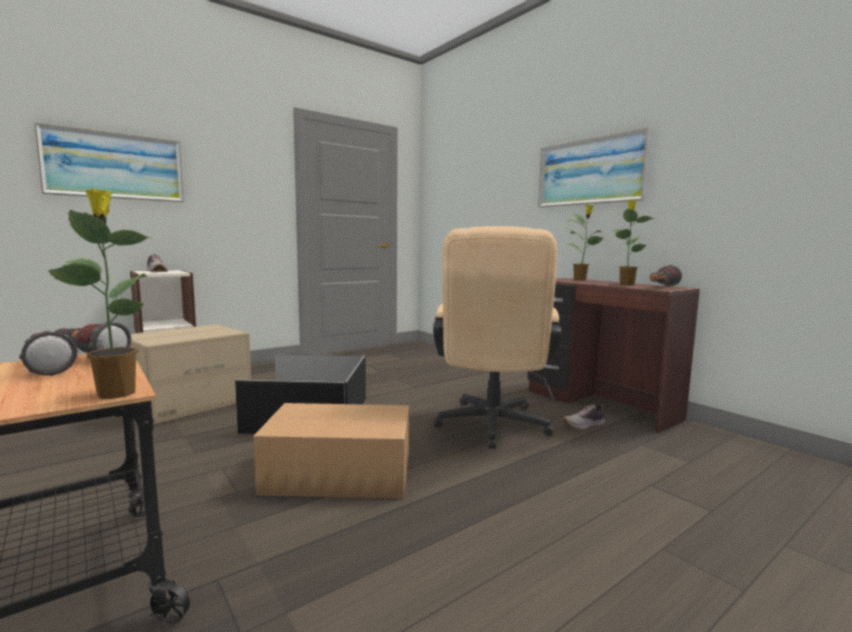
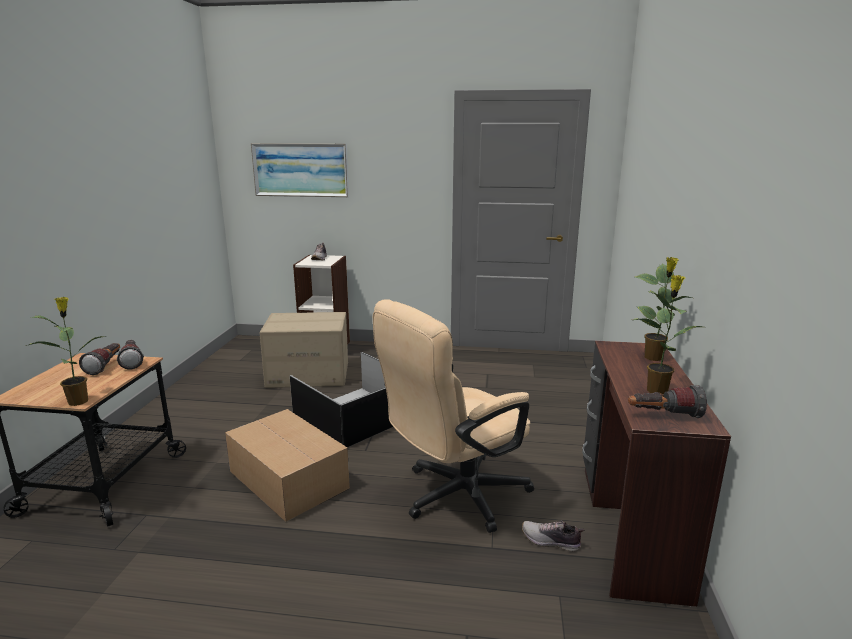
camera: 45 degrees right, 10 degrees up
(590, 172) = (701, 204): picture -> none

